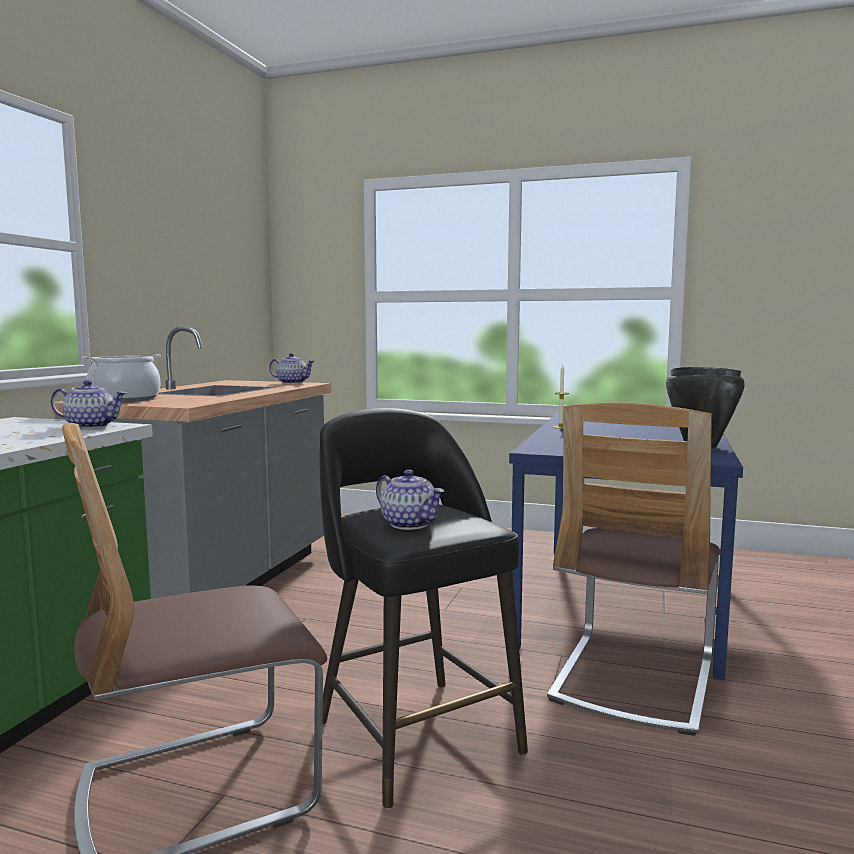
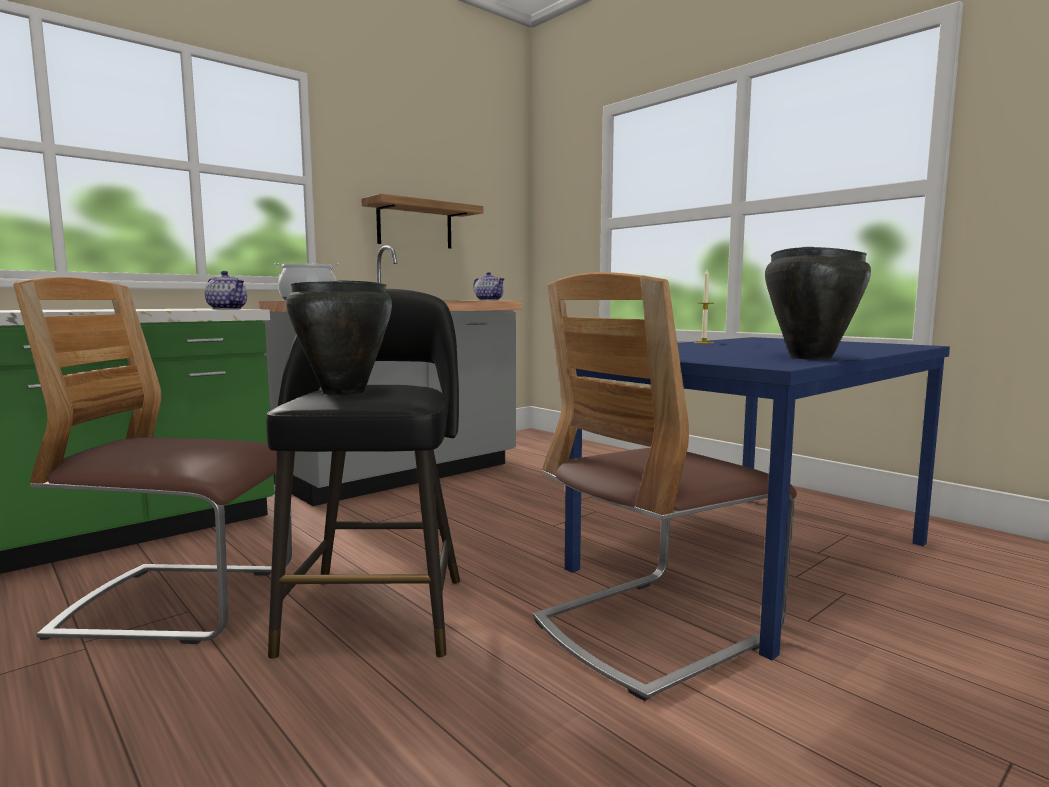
camera: 30 degrees right, 0 degrees up
(178, 295) = (415, 225): none -> shelf
(409, 524) = (344, 392): teapot -> black cooking pot

